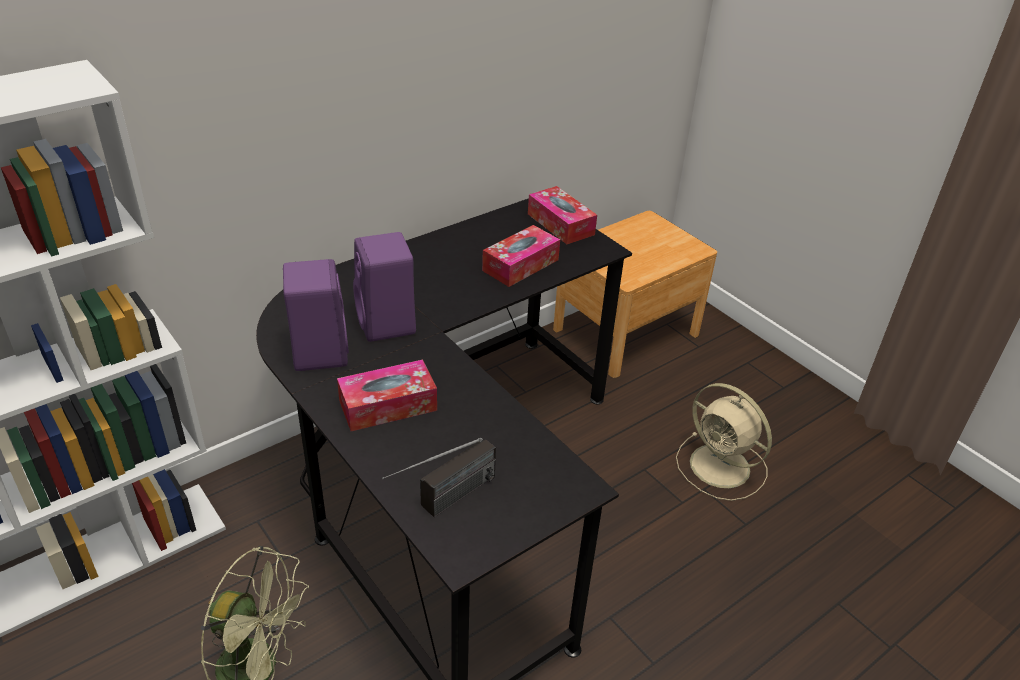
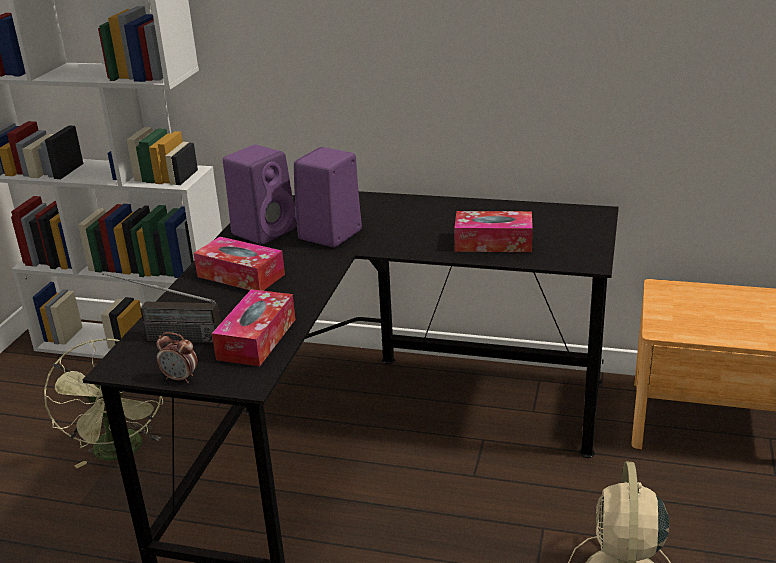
camera: 55 degrees right, 10 degrees down
(529, 525) = (180, 378): none -> alarm clock
(560, 224) = (587, 231): tissue box -> tissue box (257, 339)

